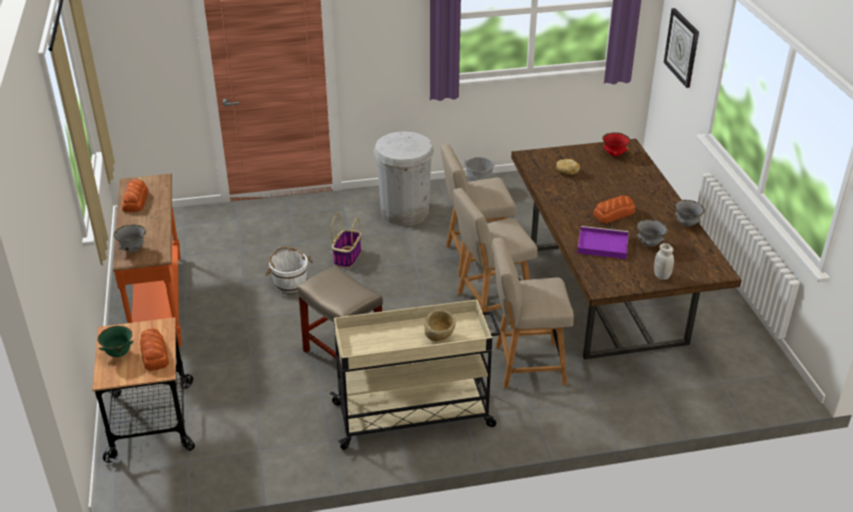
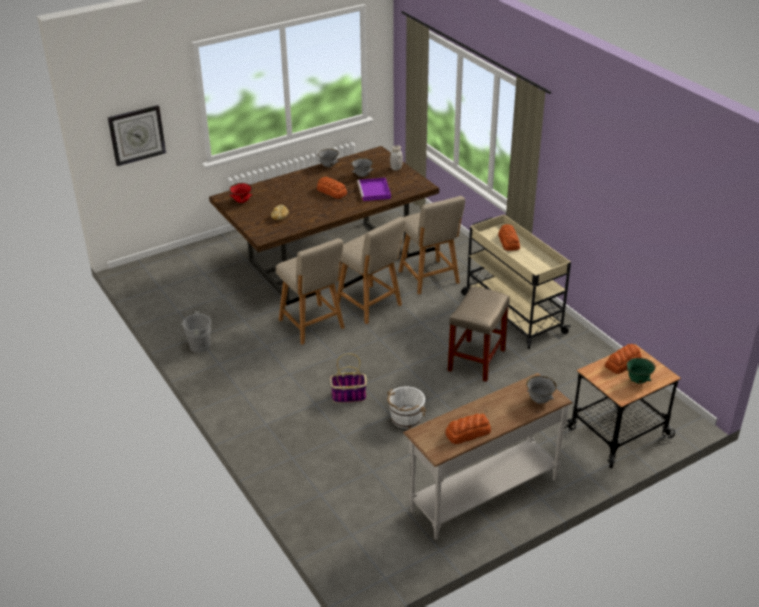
camera: 110 degrees left, 0 degrees up
(160, 302) = (483, 493): orange console table -> white console table
(404, 212) = (257, 381): white trash can -> none
(439, 337) = (509, 241): beige bowl -> bread

